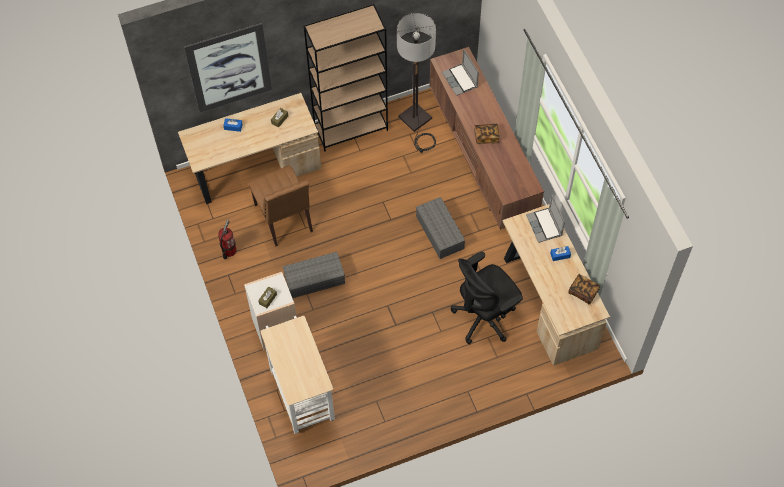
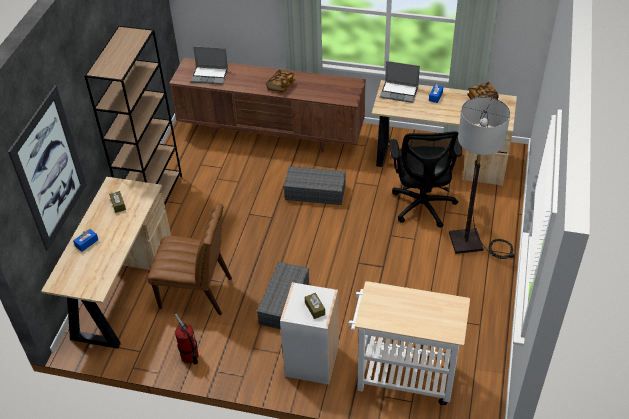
camera: 55 degrees left, 15 degrees down
(417, 125) = (197, 155): floor lamp -> floor lamp (476, 244)

